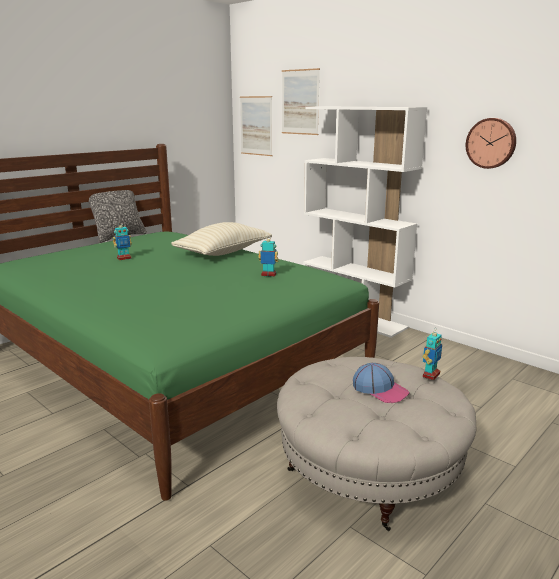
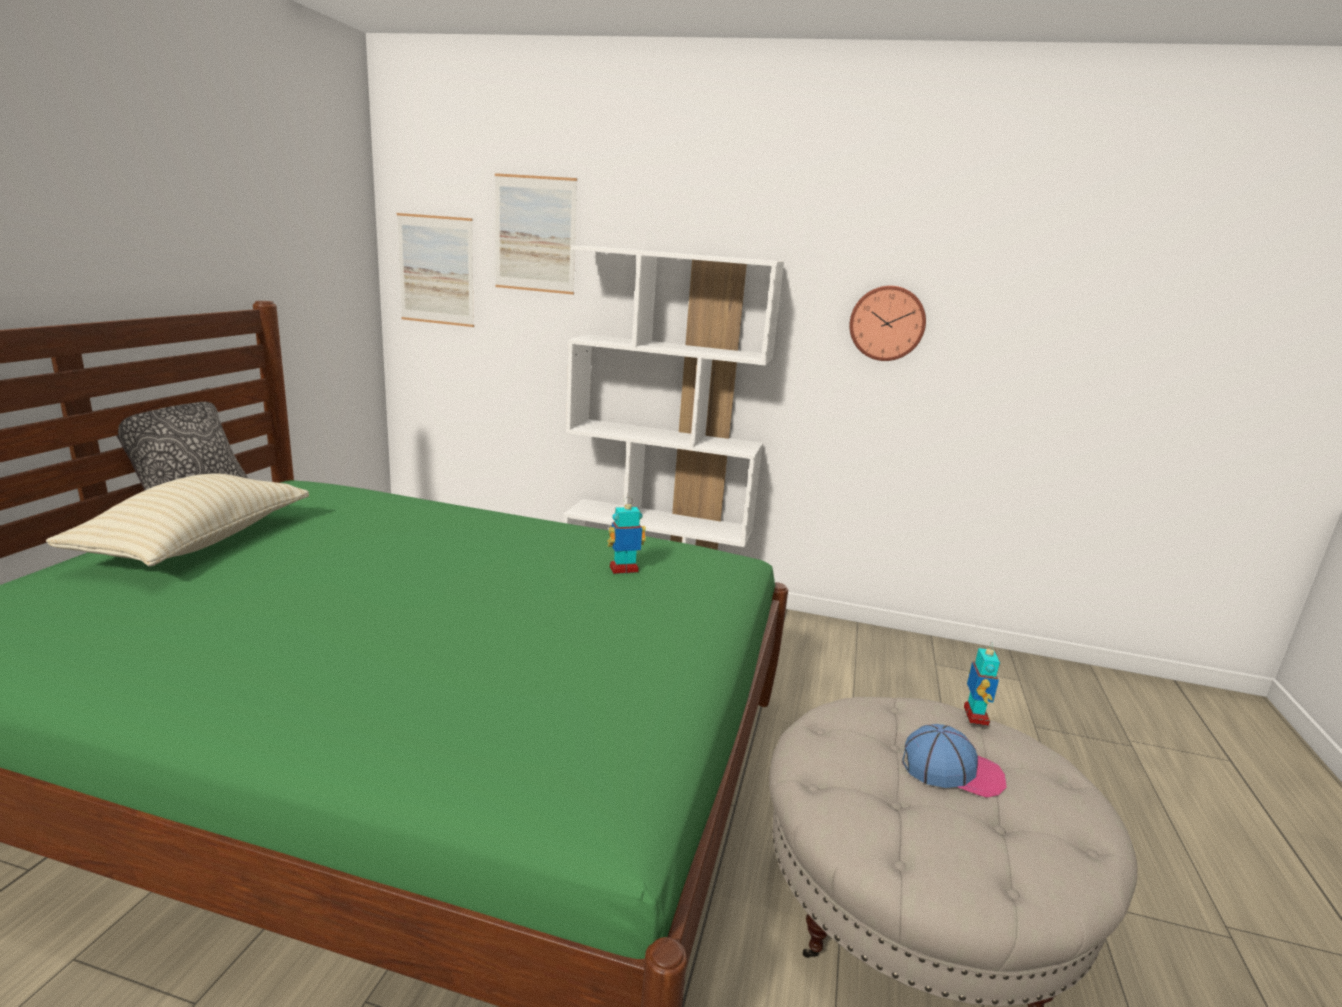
camera: 30 degrees left, 0 degrees up
(124, 258) = (277, 567): toy robot -> none
(223, 252) = (480, 526): beige pillow -> beige pillow (196, 543)

